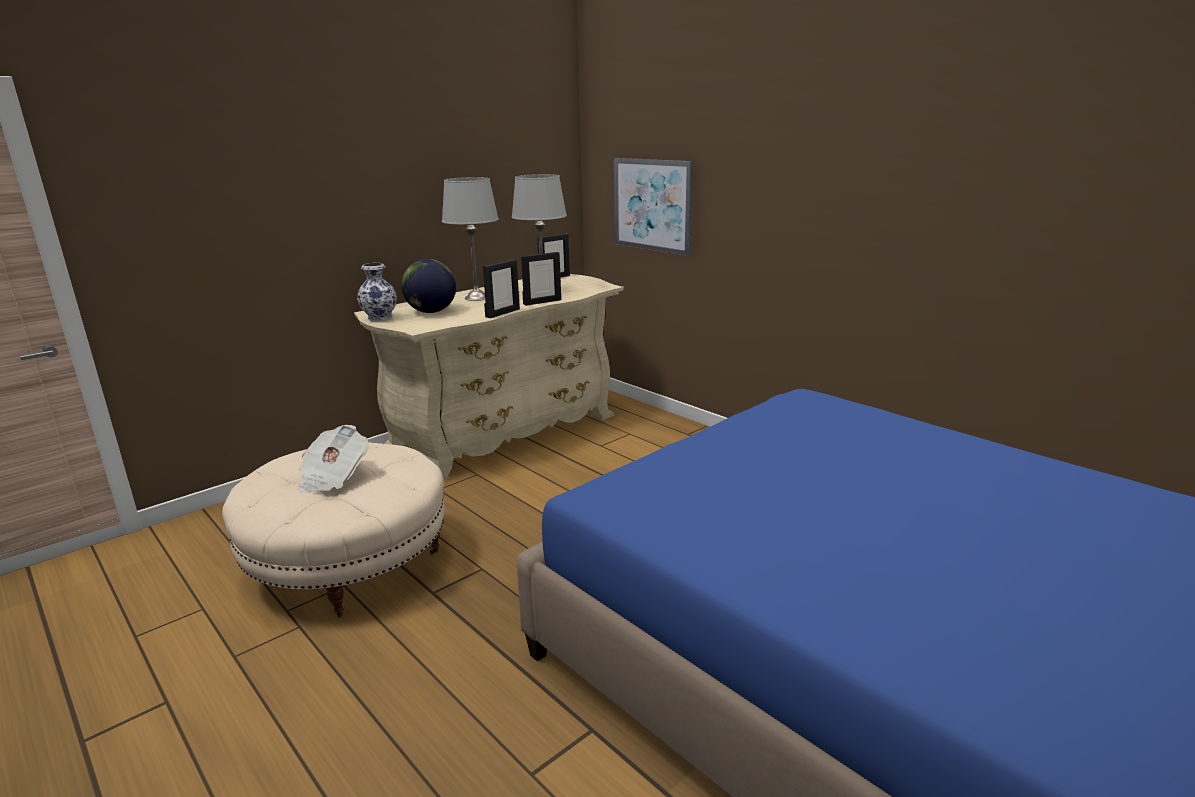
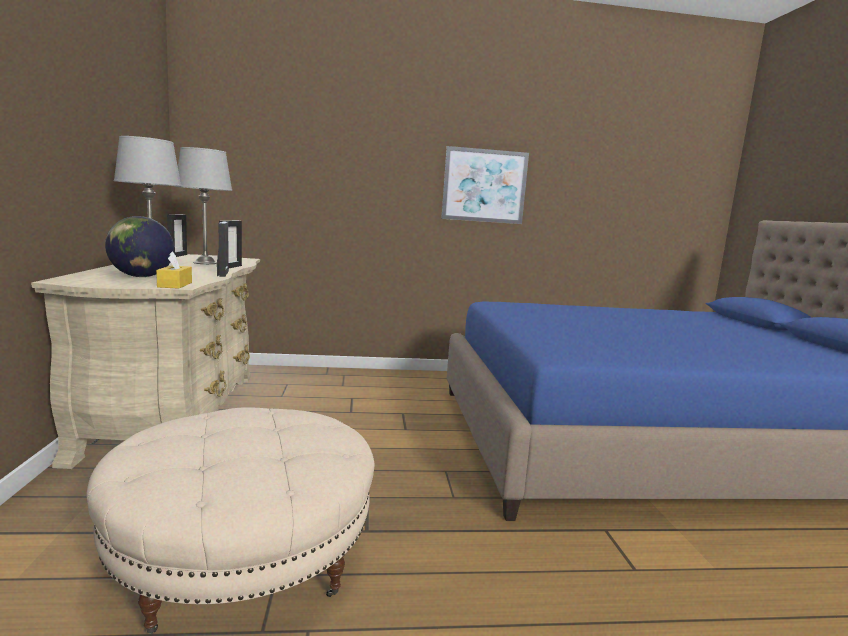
camera: 55 degrees left, 10 degrees down
(333, 477) = (252, 442): newspaper -> none
(380, 318) = (95, 283): vase -> none
(419, 327) = (175, 285): none -> yellow tissue box
(652, 205) = (266, 192): picture -> picture (484, 186)

